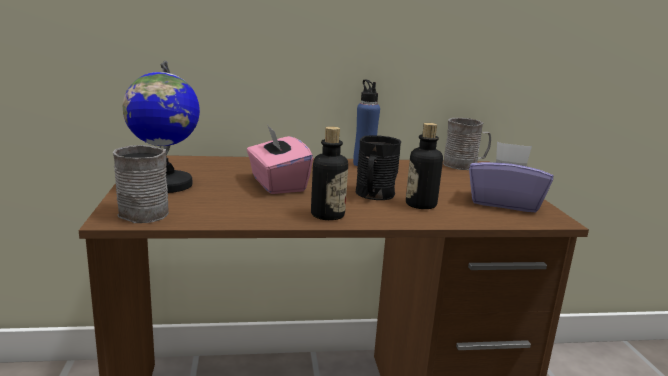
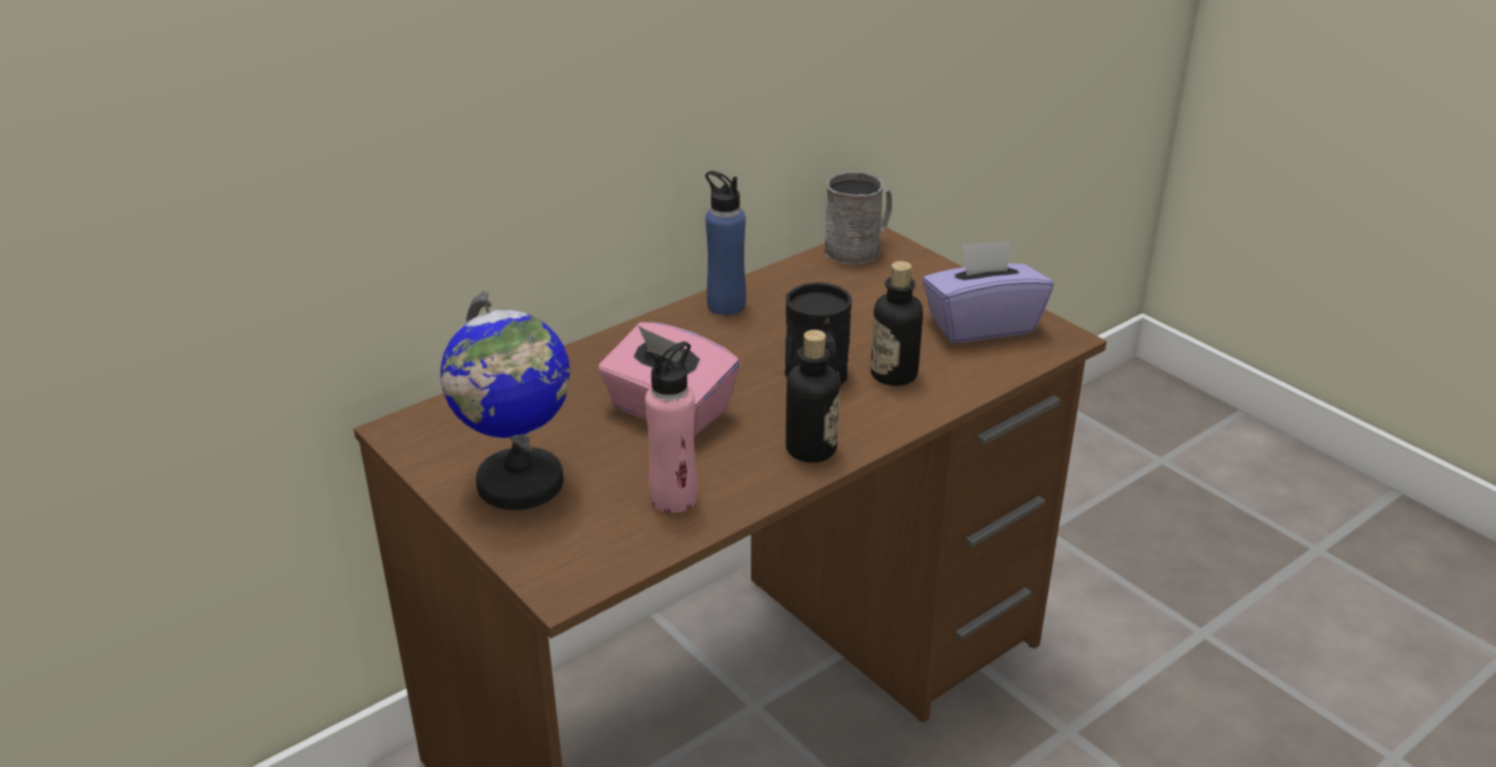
camera: 30 degrees left, 15 degrees up
(139, 212) = (573, 557): grey mug -> none
(225, 209) = (674, 498): none -> pink bottle

